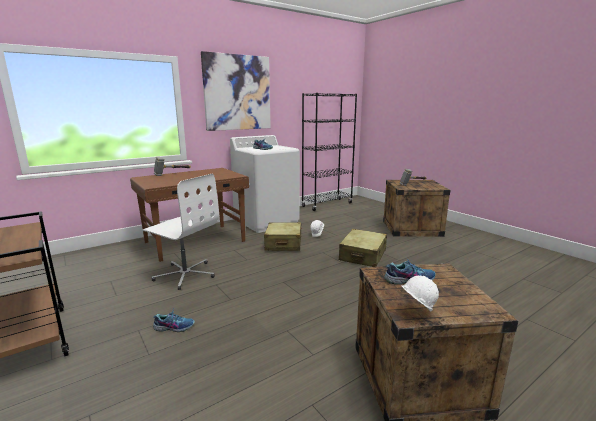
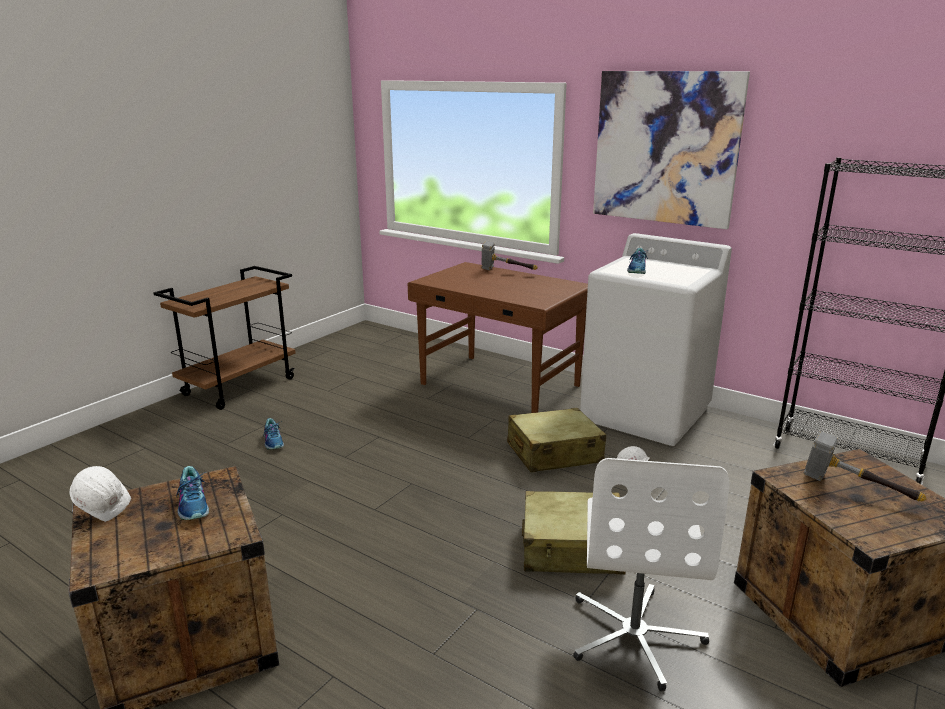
camera: 70 degrees right, 5 degrees up
(185, 274) = (395, 410): white office chair -> white office chair (635, 635)

